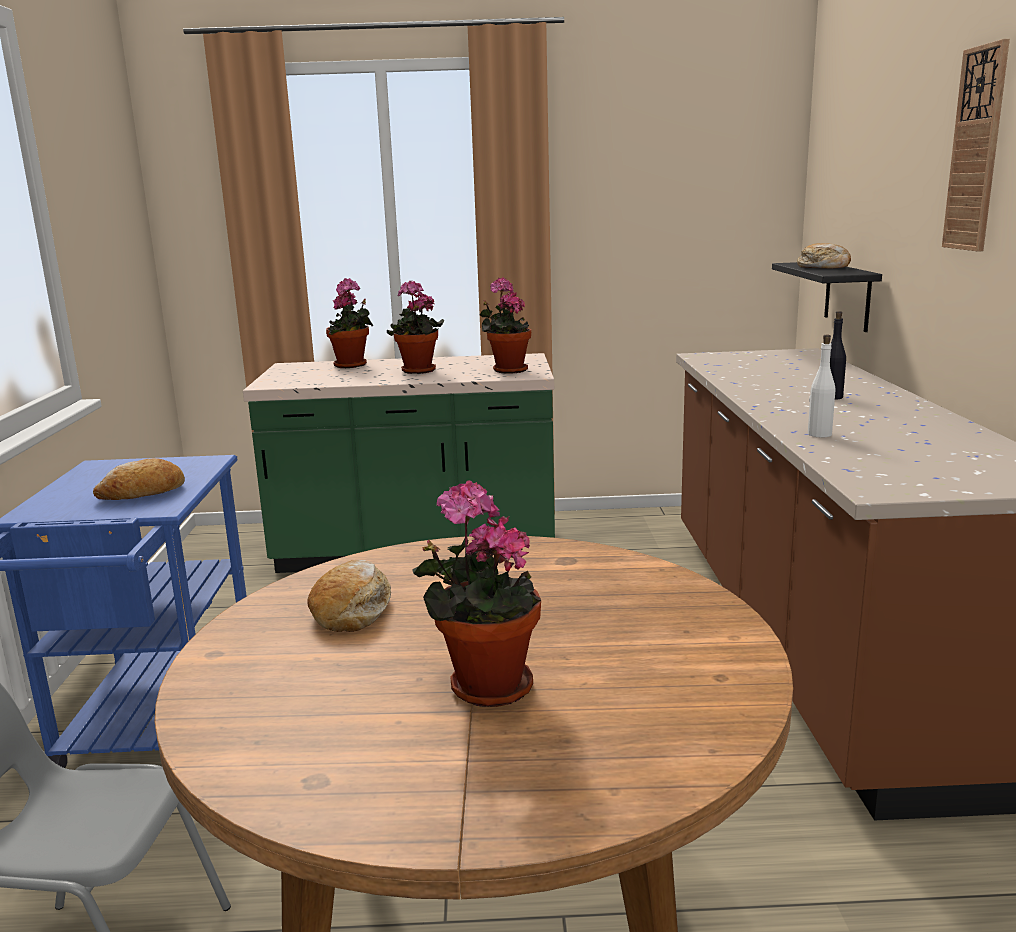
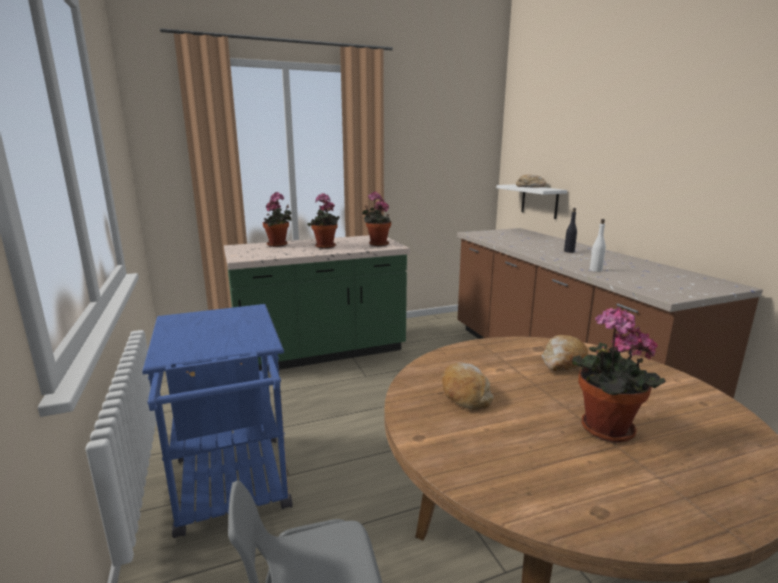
camera: 20 degrees left, 0 degrees up
(143, 494) = (236, 335): bread -> bread (562, 362)
(847, 295) = (539, 201): black shelf -> white shelf
(976, 150) = (639, 129): wall clock -> none

